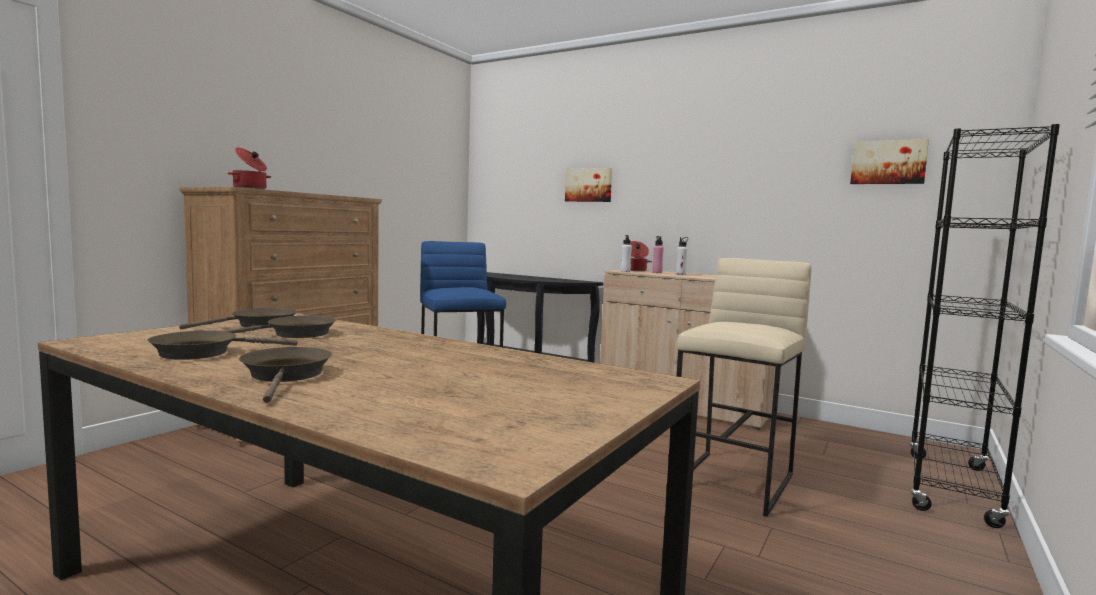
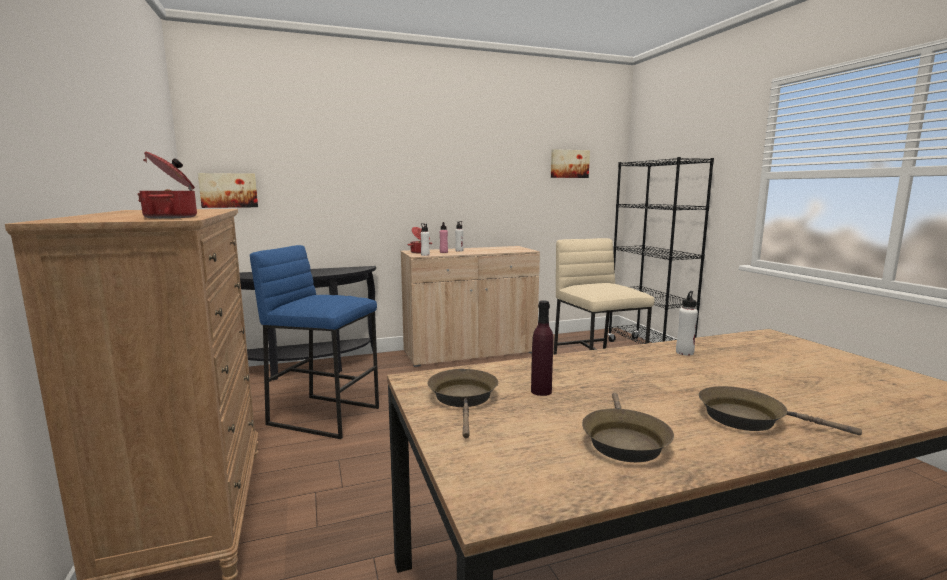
camera: 50 degrees left, 5 degrees up
(295, 334) = (541, 391): brown frying pan -> purple bottle
(485, 356) = (684, 352): none -> white bottle
(589, 185) = (349, 175): picture -> picture (229, 190)

